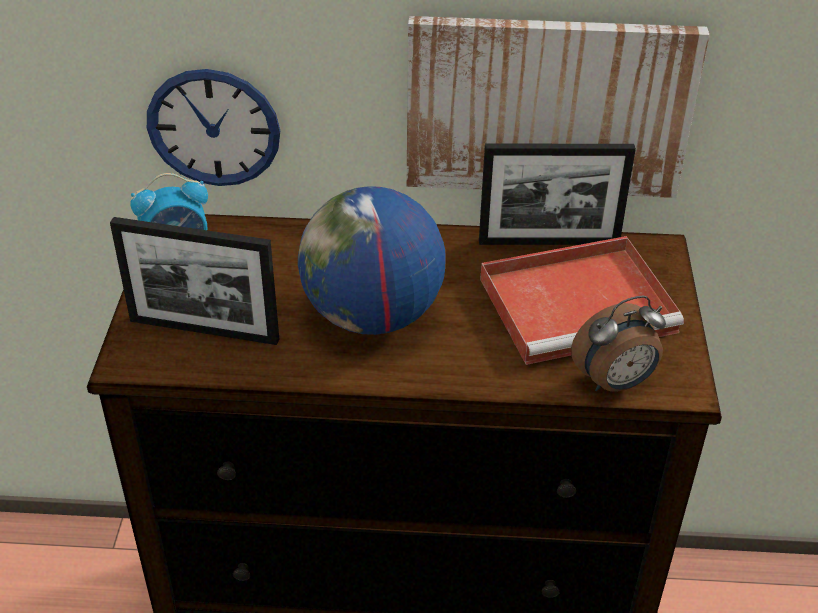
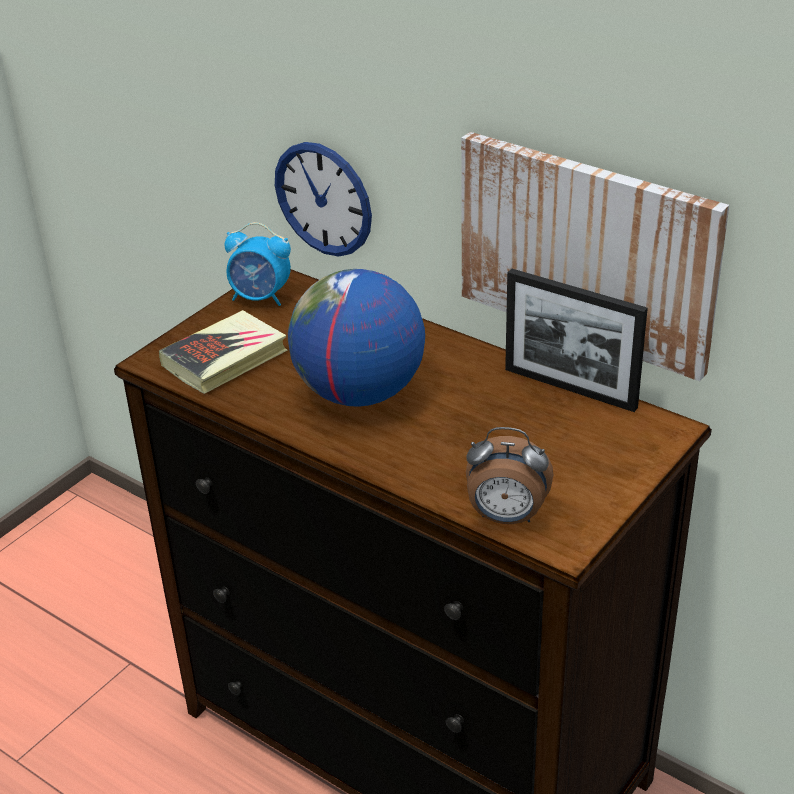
camera: 35 degrees right, 5 degrees down
(204, 330) = (225, 358): picture frame -> book
(580, 304) = (544, 446): red tray -> none

